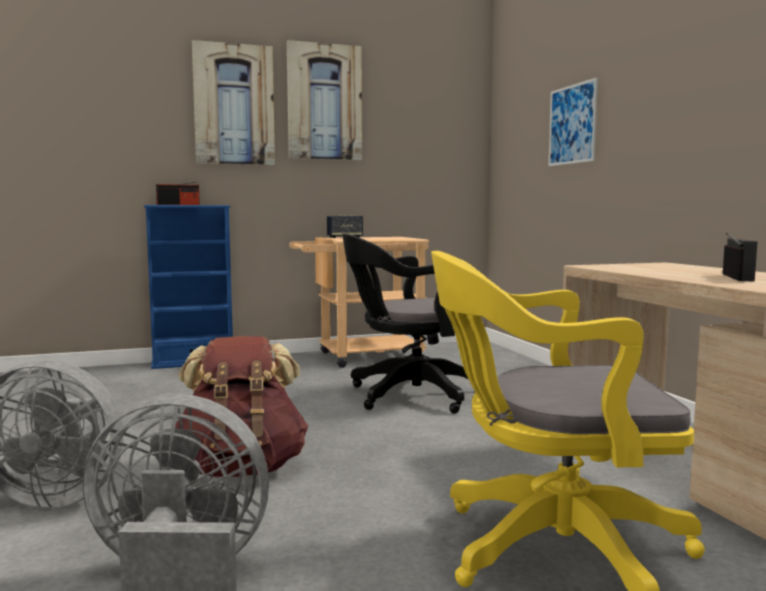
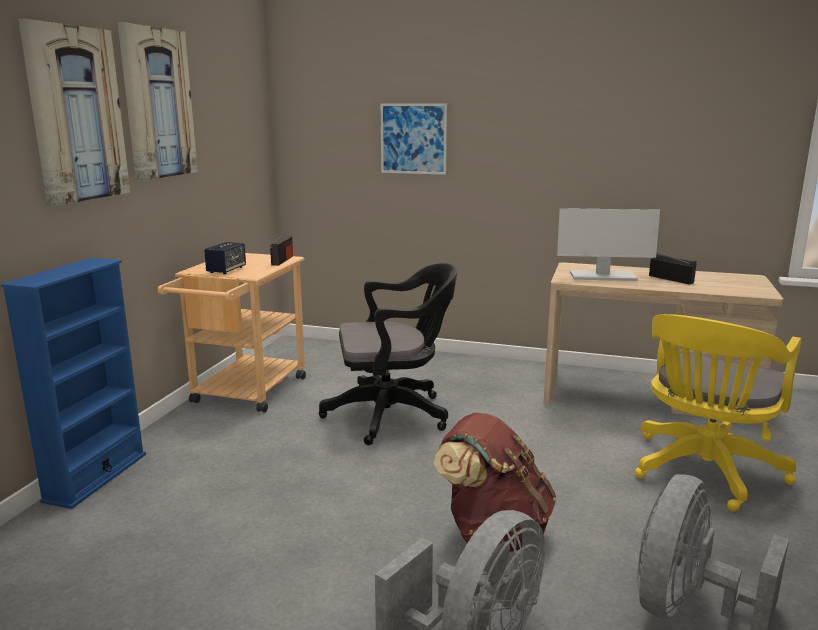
camera: 55 degrees left, 10 degrees up
(178, 204) = (50, 272): radio -> radio (282, 260)
(408, 395) = (393, 415): black office chair -> black office chair turned 120 degrees counterclockwise
(649, 268) = (602, 276): none -> monitor

